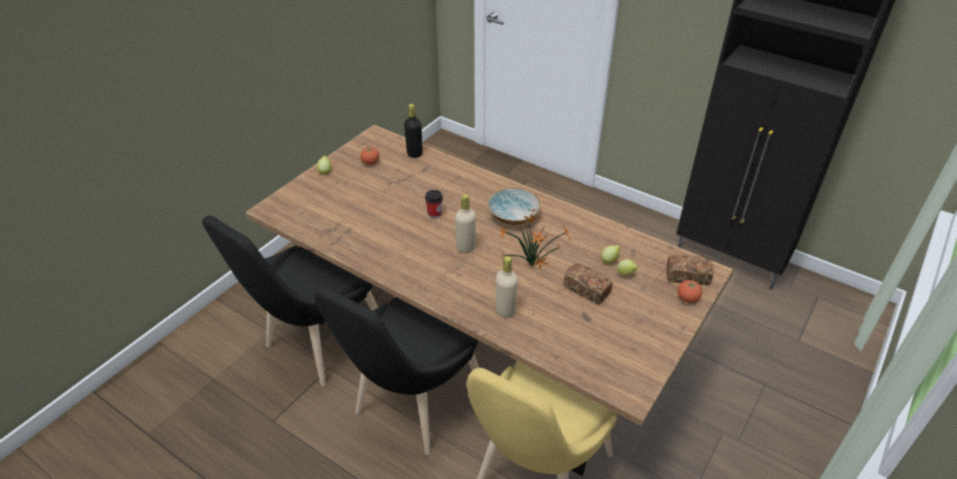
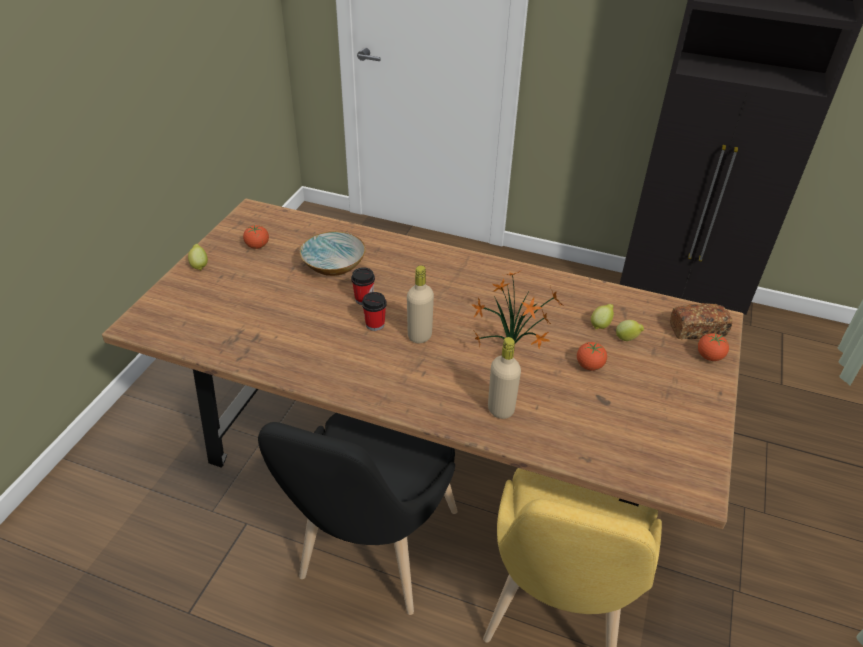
camera: 15 degrees left, 0 degrees up
(320, 344) = (225, 494): black chair -> none
(414, 153) = (311, 227): black bottle -> none
(436, 234) = (375, 324): none -> cup
(514, 216) = (465, 288): bowl -> bowl (334, 266)
(587, 290) = (589, 366): bread -> tomato

